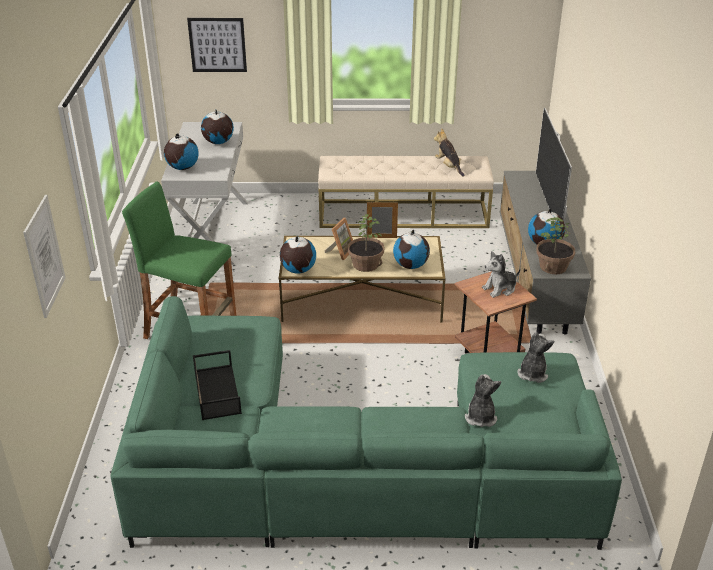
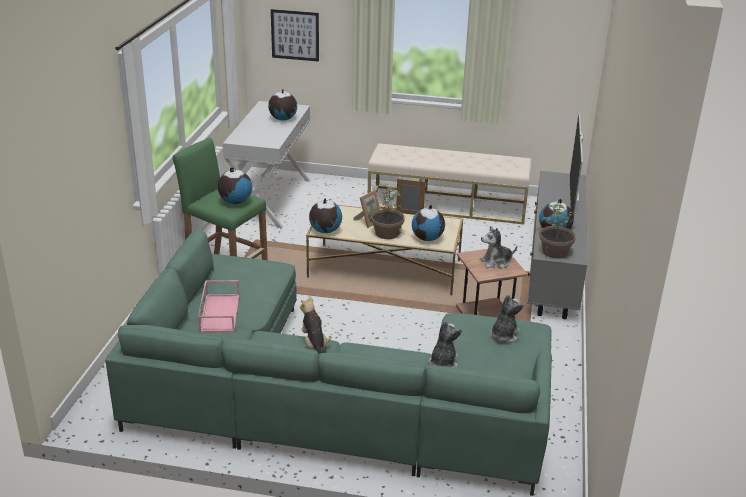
camera: 10 degrees right, 5 degrees down
(44, 256) = (83, 170): picture -> none
(182, 168) = (244, 135): globe -> globe (235, 201)
(216, 391) = (219, 313): black tray -> pink tray
(448, 166) = (491, 163): plush toy -> plush toy (314, 346)

